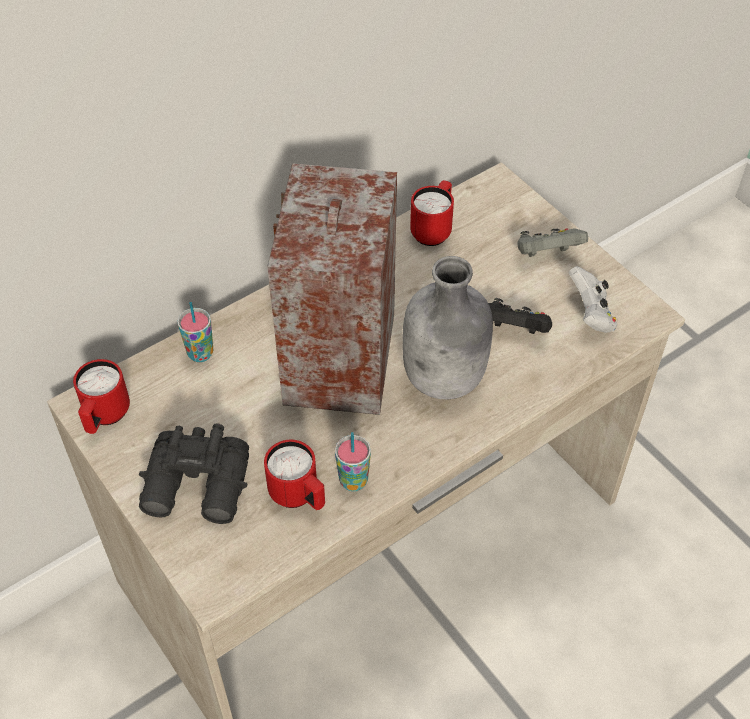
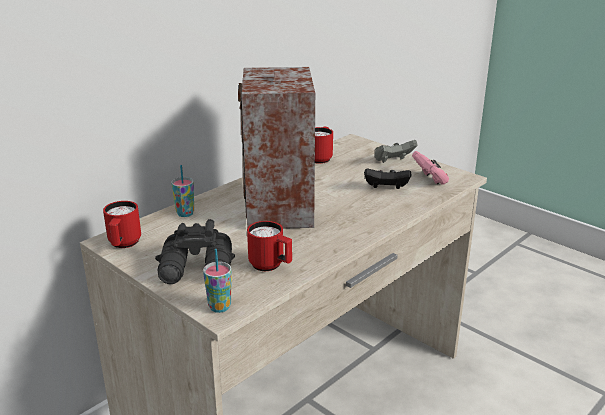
camera: 10 degrees left, 25 degrees down
(353, 481) = (306, 256): cup -> cup (219, 307)
(445, 379) = (351, 210): grey bottle -> none
(591, 315) = (430, 180): white game controller -> pink game controller

